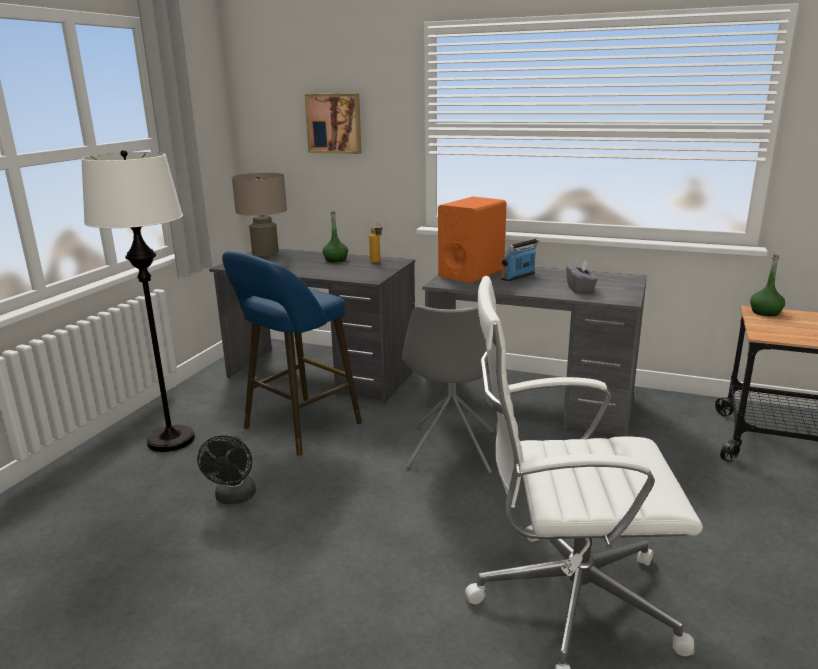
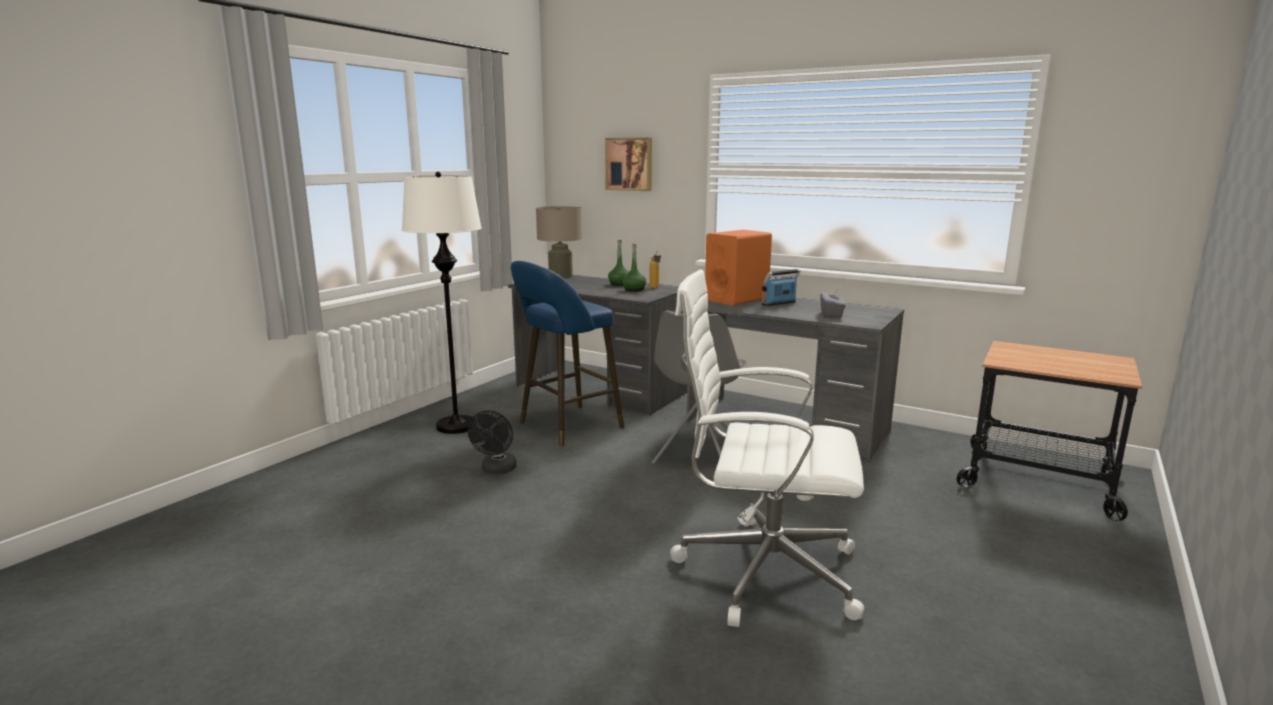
camera: 10 degrees right, 5 degrees down
(765, 312) = (1014, 347): green bottle -> green bottle (634, 290)

